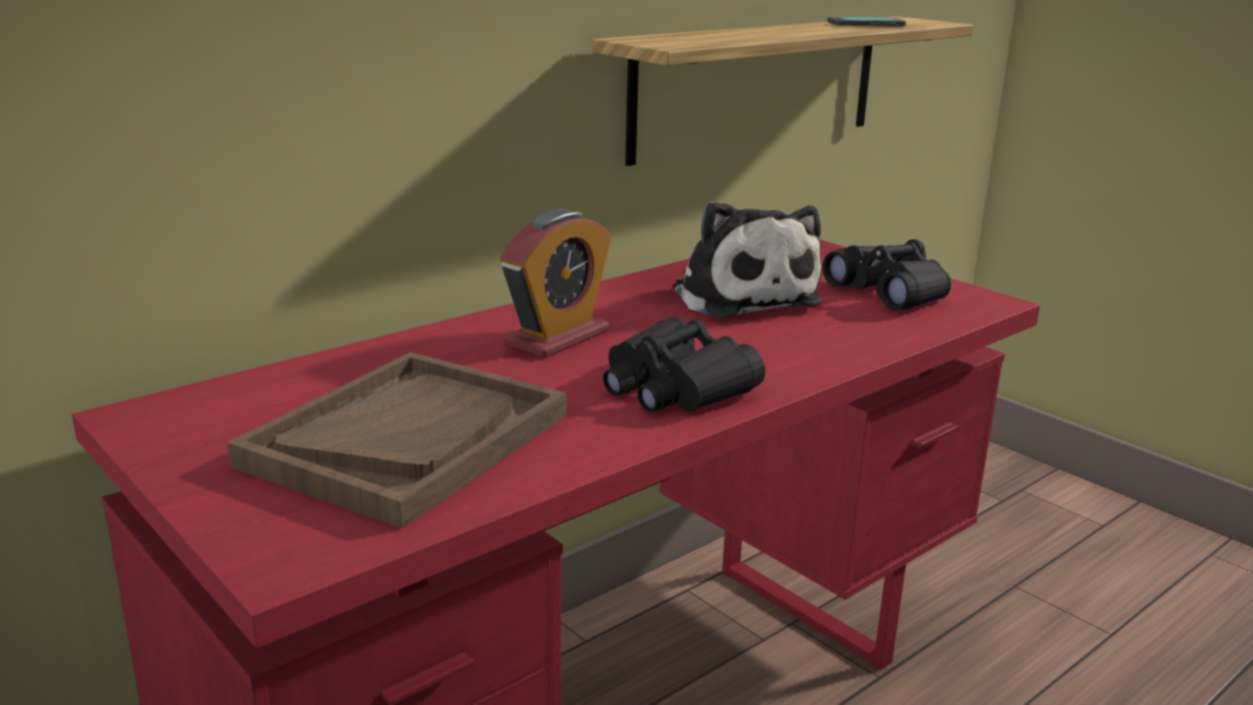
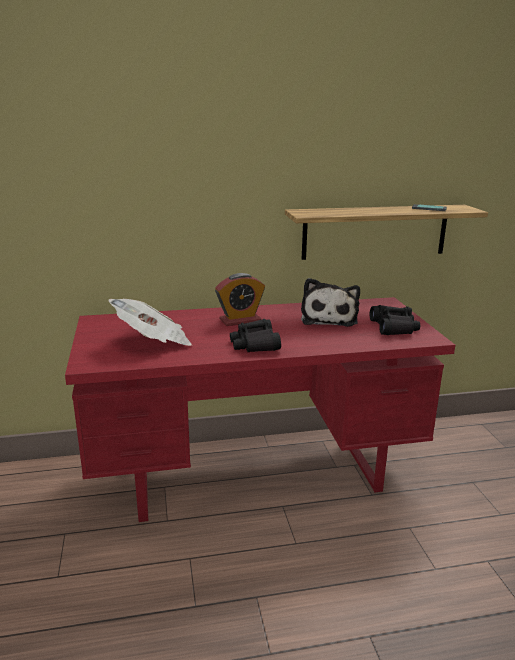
camera: 30 degrees right, 0 degrees up
(407, 439) = (153, 341): brown tray -> newspaper

